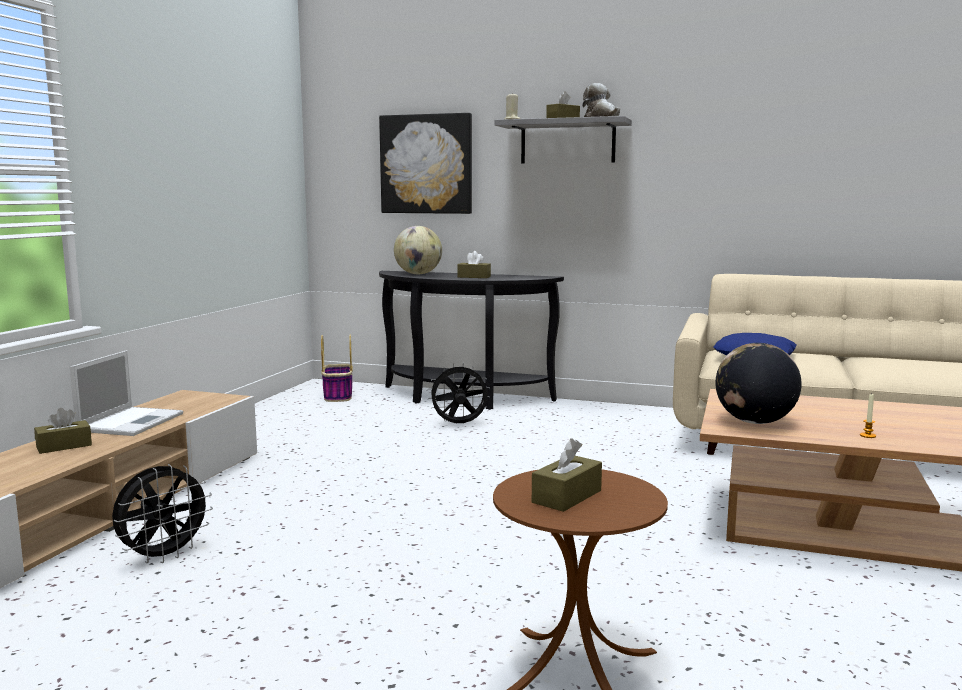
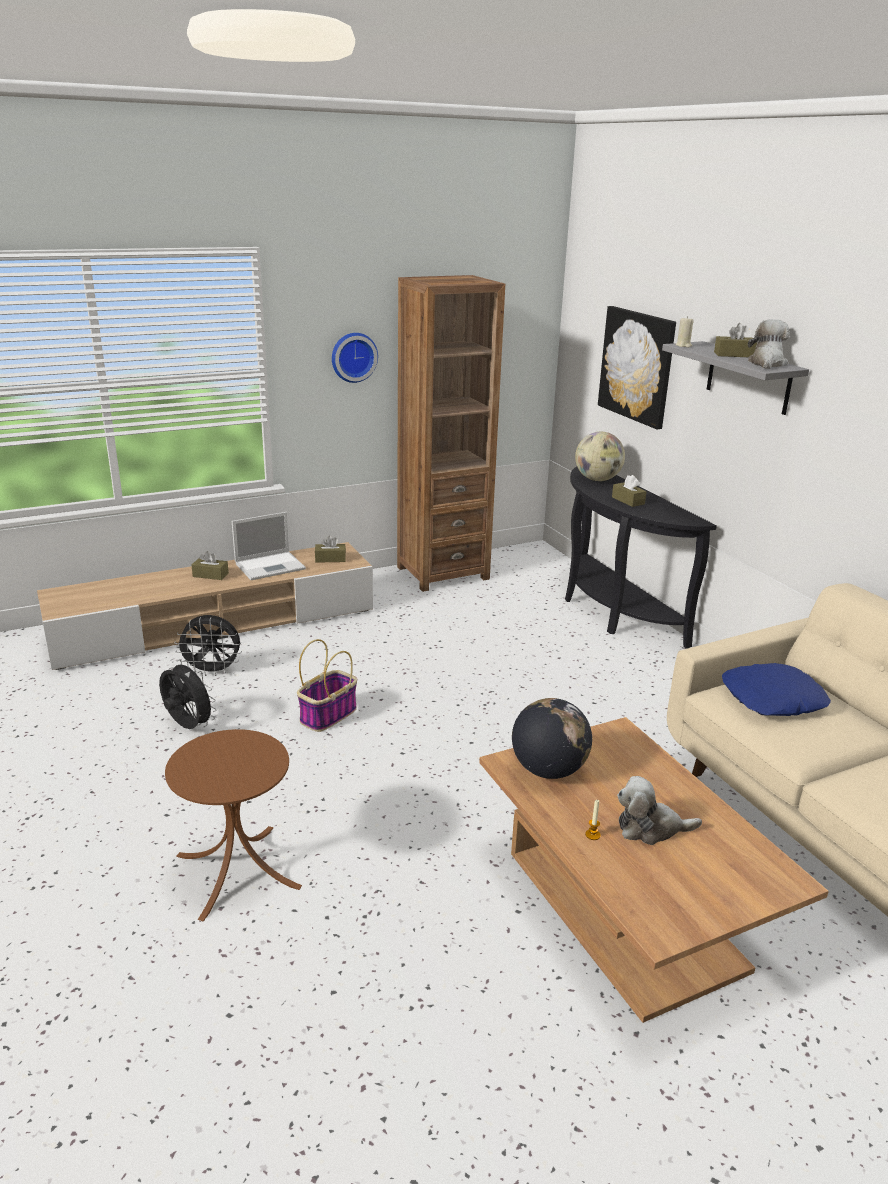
camera: 45 degrees right, 15 degrees up
(152, 161) = (353, 357): none -> wall clock
(268, 416) = (442, 573): none -> brown bookcase
(338, 396) = (524, 568): basket -> basket (328, 715)
(459, 425) = (552, 641): black fan -> black fan (187, 727)
(567, 496) = (220, 760): brown tissue box -> brown tissue box (330, 559)
(876, 421) = (650, 828): none -> plush toy

